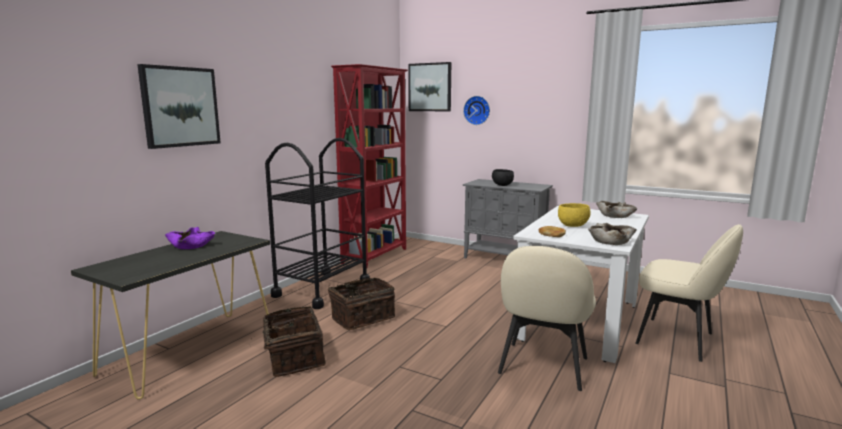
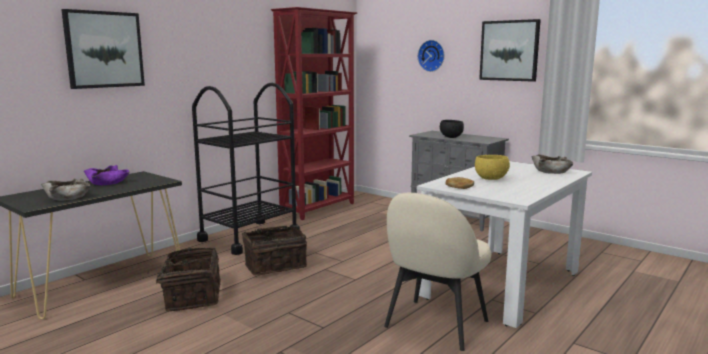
camera: 10 degrees right, 0 degrees up
(430, 87) = (385, 31): picture -> picture (509, 50)
(610, 241) = (516, 195): beige bowl -> beige bowl (68, 197)
(677, 339) = (604, 311): beige chair -> none

